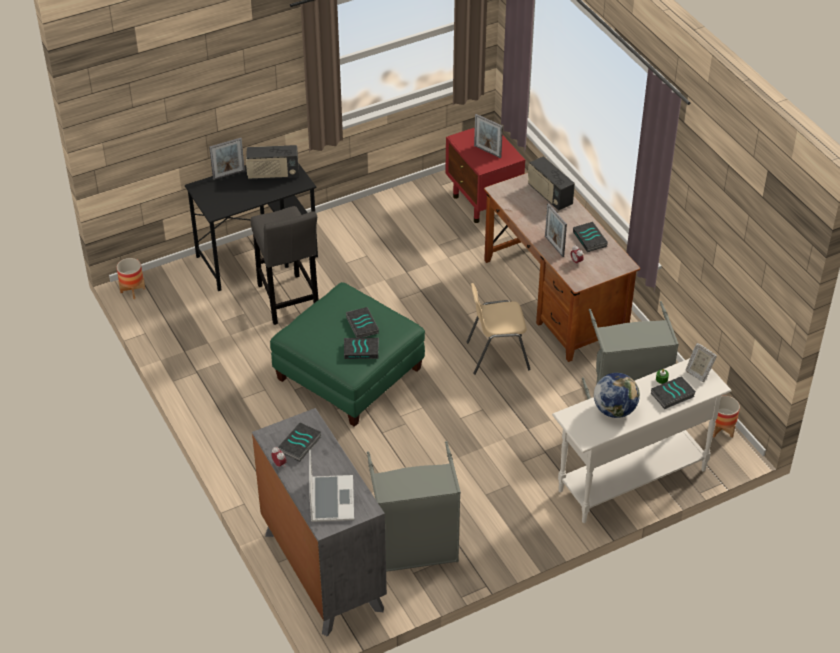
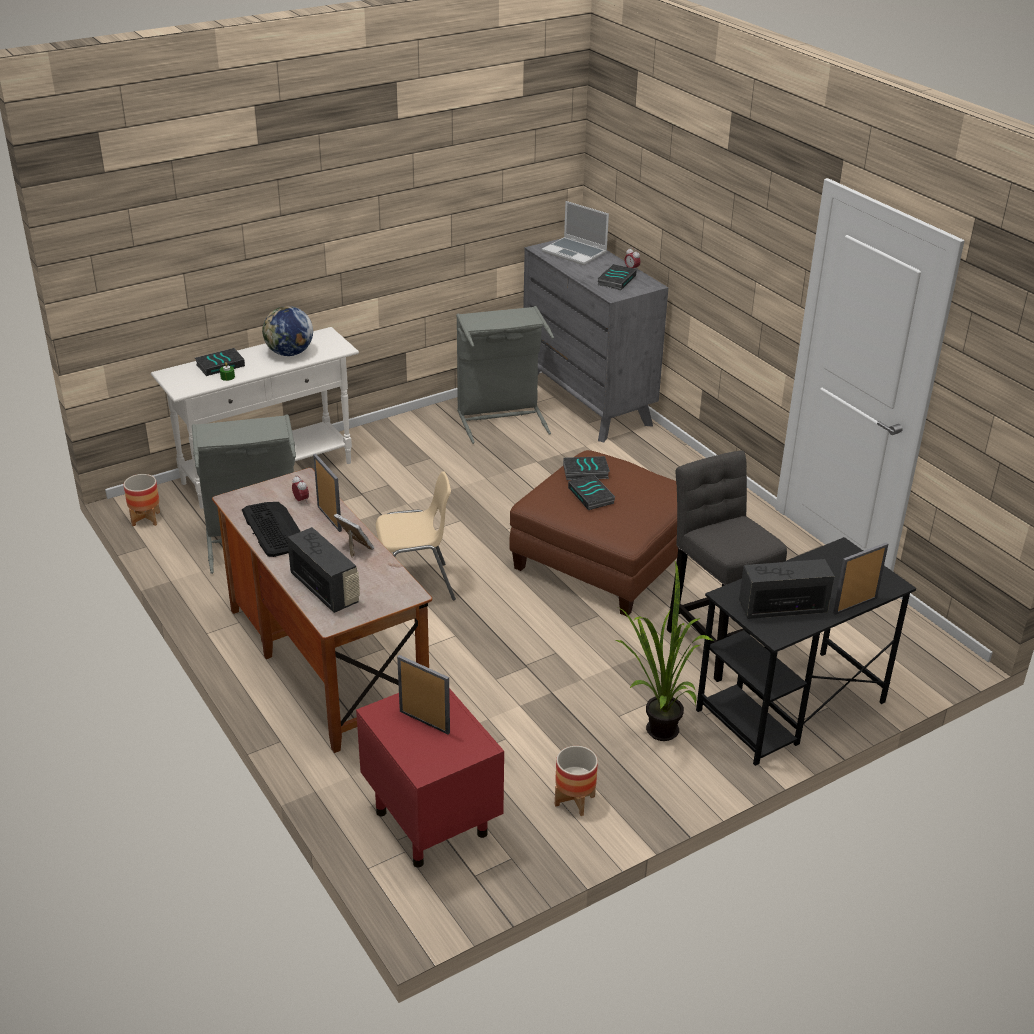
camera: 175 degrees right, 10 degrees down
(133, 290) = (947, 649): planter -> planter (574, 801)
(331, 499) = (575, 252): laptop -> laptop turned 45 degrees counterclockwise
(347, 244) = (654, 732): none -> potted plant
(348, 373) = (605, 559): green ottoman -> brown ottoman
(590, 239) = (273, 529): book -> keyboard
(698, 372) = (182, 383): picture frame -> picture frame (355, 549)

